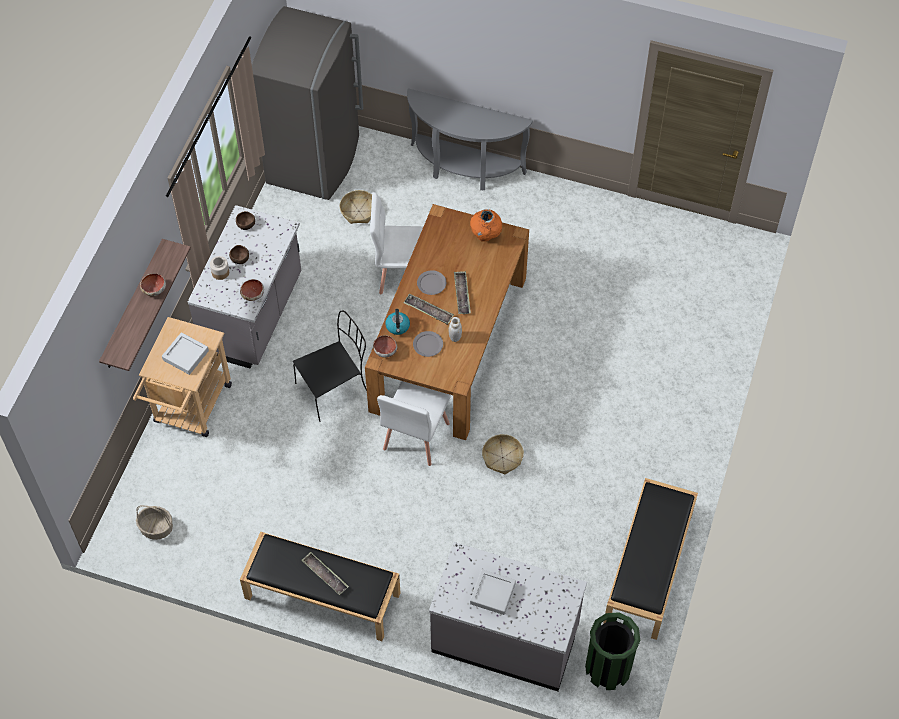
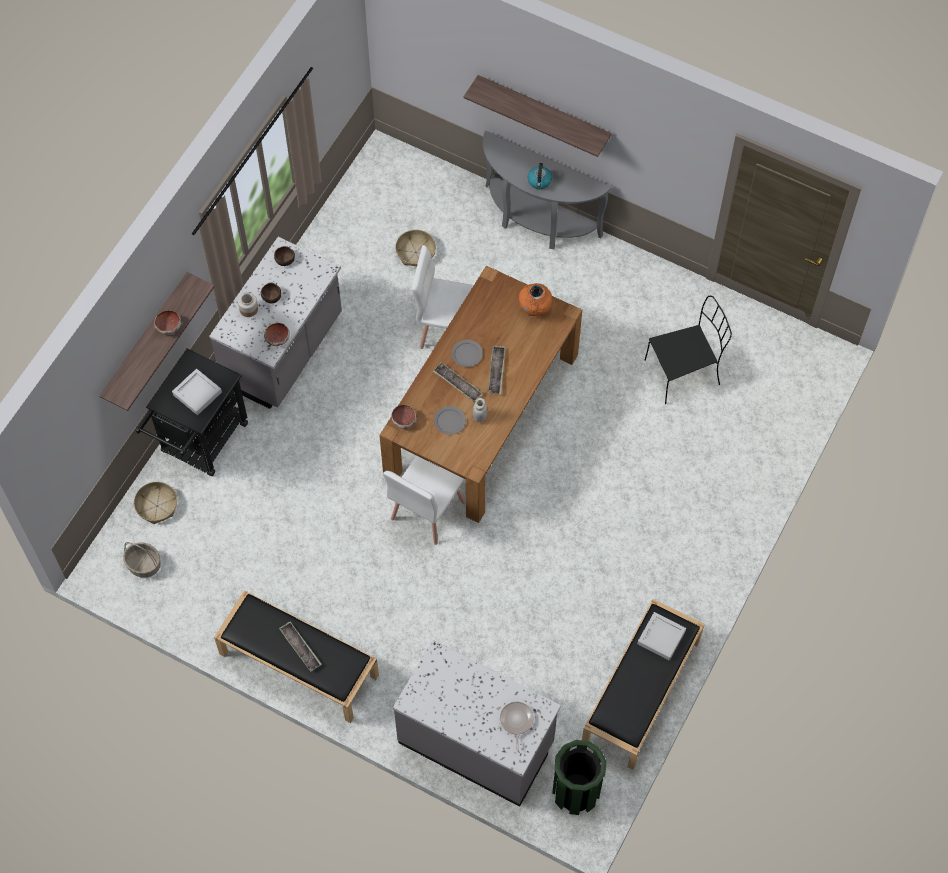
camera: 10 degrees right, 5 degrees up
(190, 409) = (200, 443): beige cart -> black cart
(314, 160) = (380, 187): grey fridge -> none
(334, 388) = (352, 445): black chair -> black chair (684, 372)
(398, 327) = (422, 396): kettle -> kettle (539, 181)
(463, 58) = (543, 112): none -> shelf
(492, 593) = (461, 701): grey tray -> grey tray (661, 637)
(502, 457) = (513, 548): basket -> basket (157, 506)
(548, 603) = (516, 721): none -> frying pan

